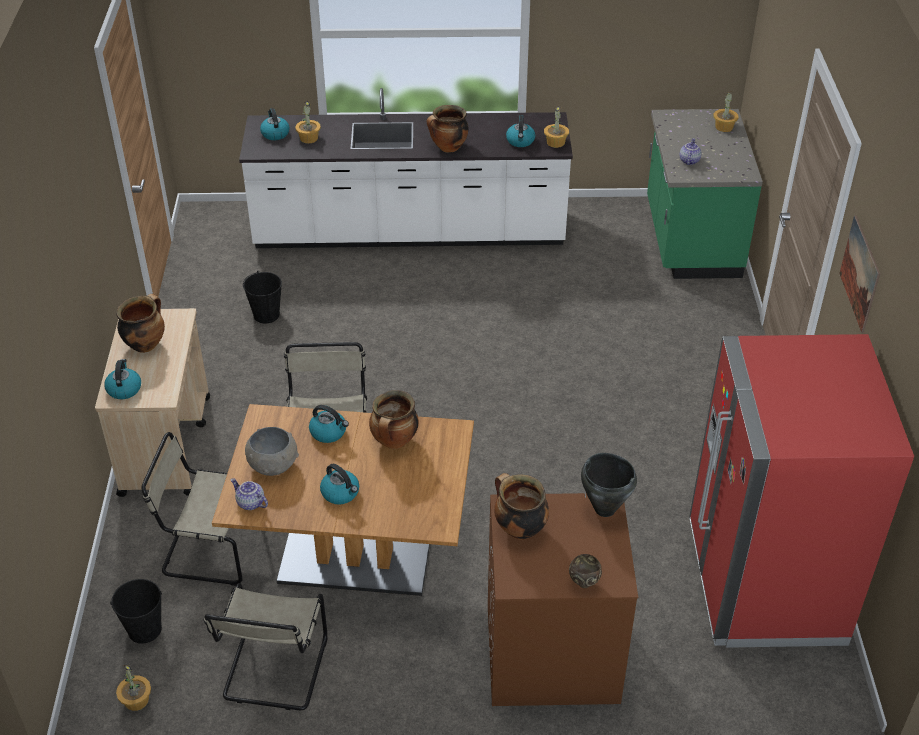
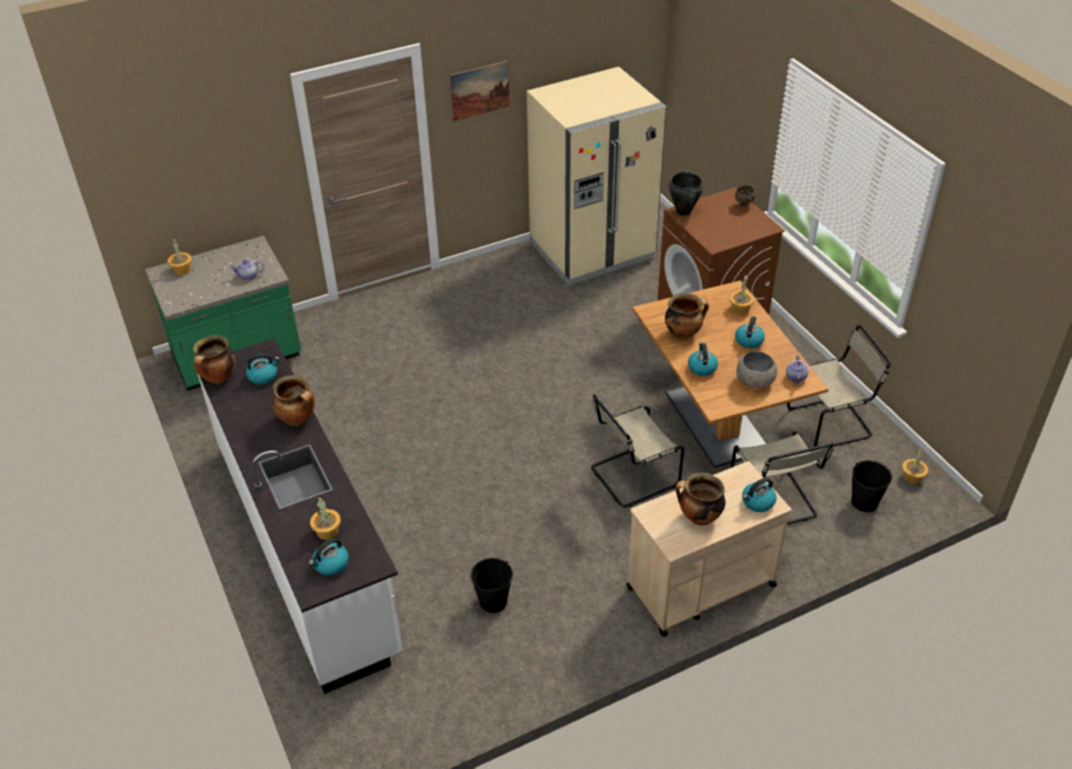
camera: 115 degrees left, 0 degrees up
(519, 529) = (728, 236): cooking pot -> cooking pot (218, 378)
(556, 142) = (255, 353): potted plant -> potted plant (740, 308)
(764, 583) = (592, 251): red fridge -> beige fridge

